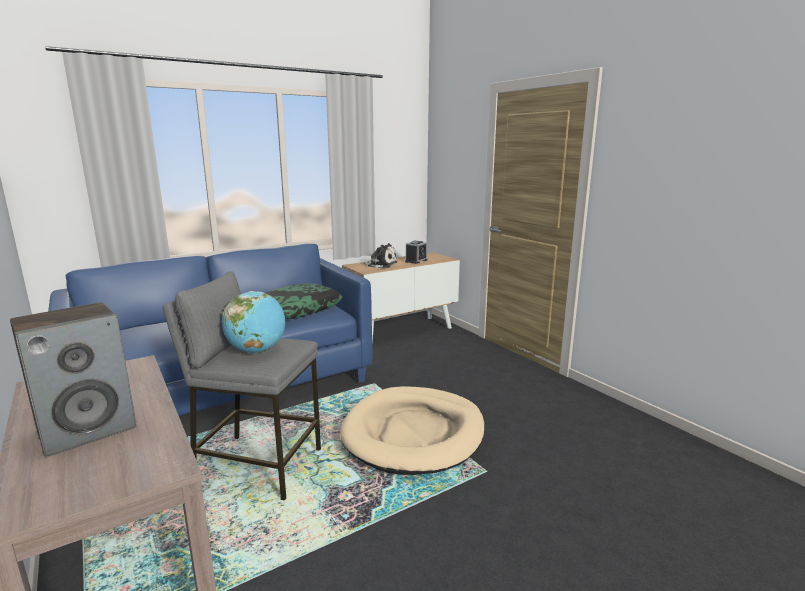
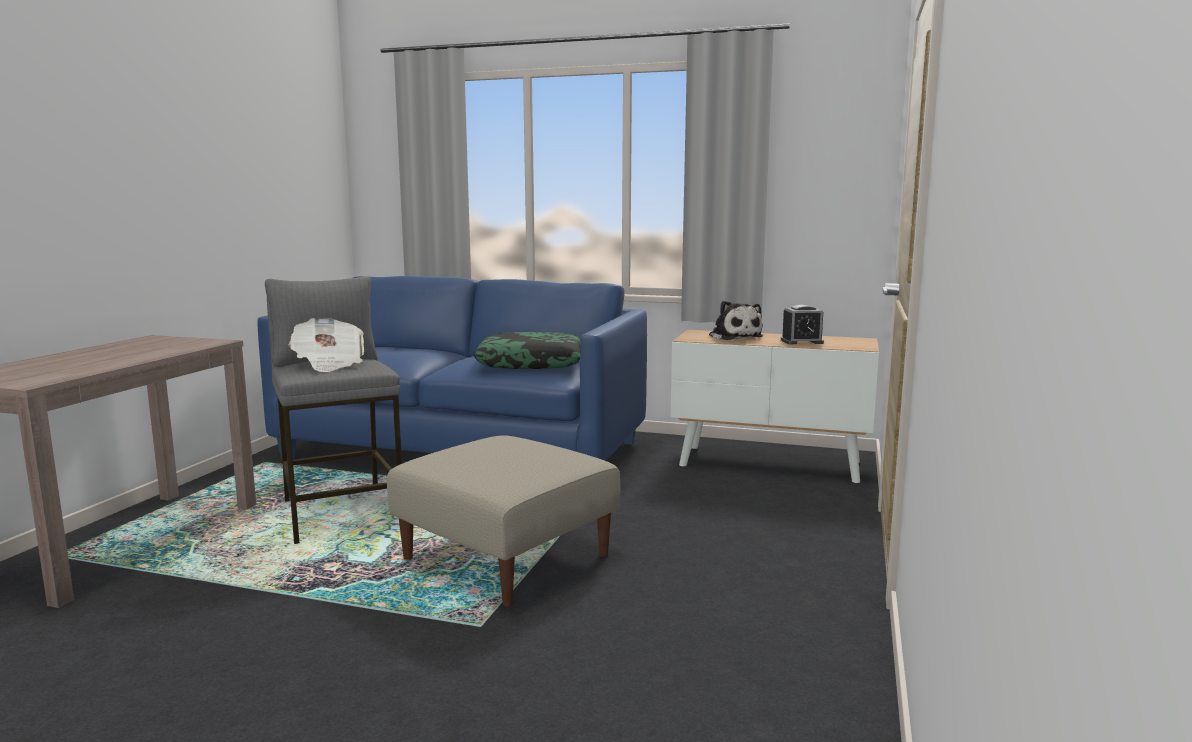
camera: 50 degrees right, 5 degrees down
(88, 429) = (81, 360): speaker -> none
(257, 350) = (329, 364): globe -> newspaper
(414, 433) = (508, 557): beige dog bed -> beige ottoman

